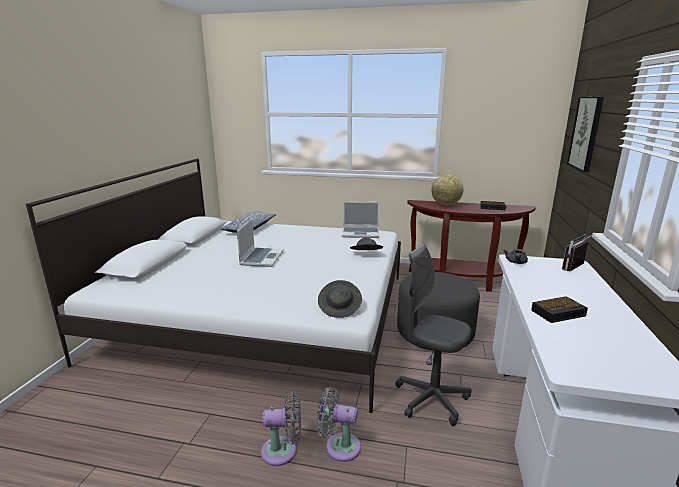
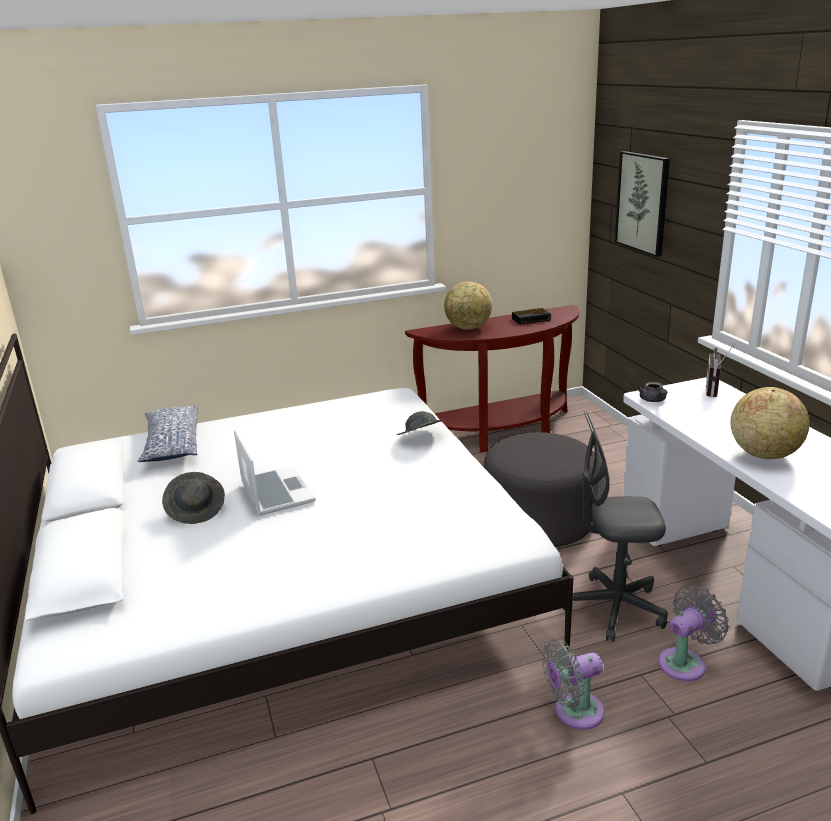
camera: 30 degrees left, 5 degrees up
(283, 451) = (519, 752): grey fan -> grey fan (685, 662)
(340, 308) = (493, 531): grey hat -> grey hat (196, 510)
(361, 233) = (367, 403): laptop -> none
(559, 313) = (764, 454): alarm clock -> globe

